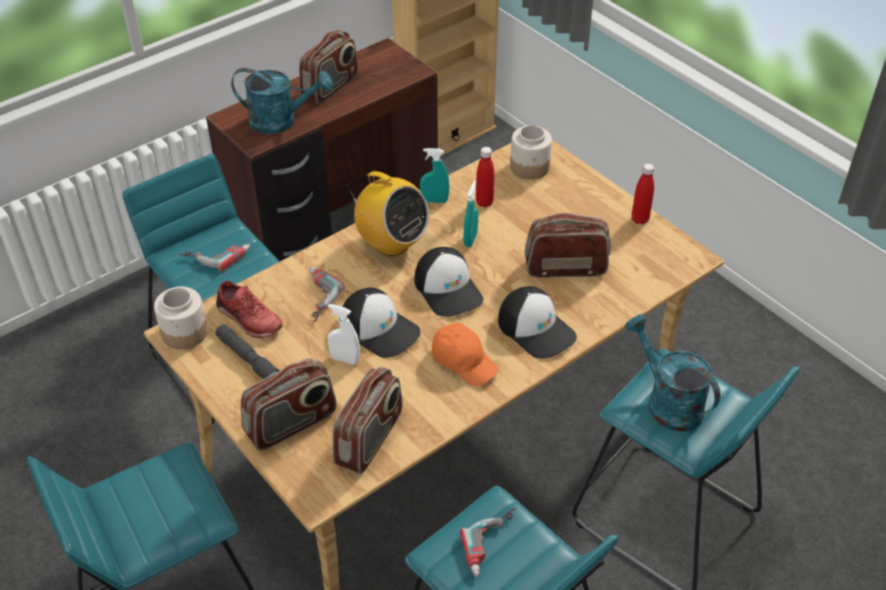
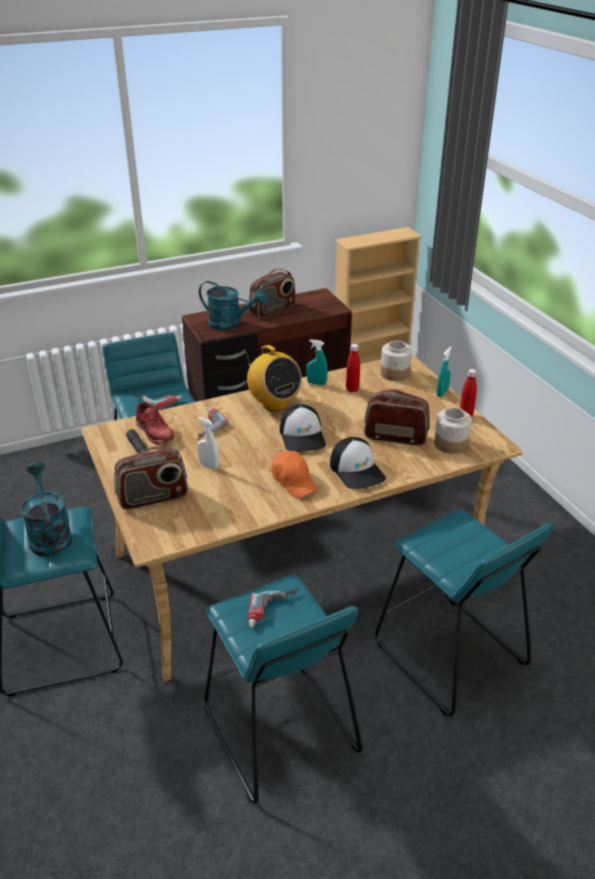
camera: 15 degrees right, 10 degrees down
(185, 332) = (108, 432): jar -> jar (451, 444)
(370, 439) = (203, 517): radio -> none
(380, 329) = (242, 452): cap -> none
(470, 239) = (332, 409): turquoise spray bottle -> turquoise spray bottle (442, 393)
(667, 401) = (448, 542): turquoise watering can -> turquoise watering can (49, 535)

